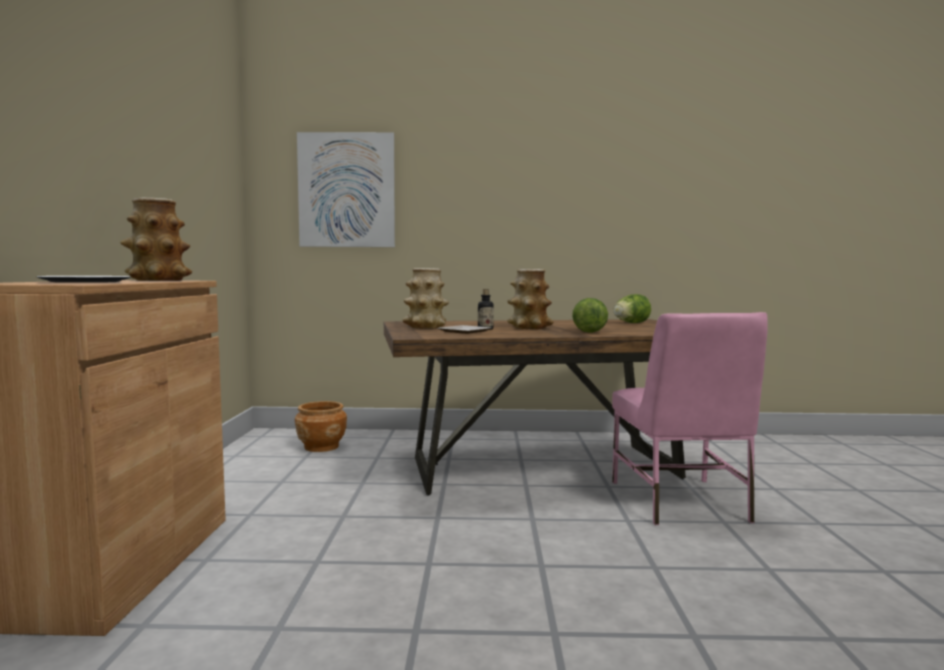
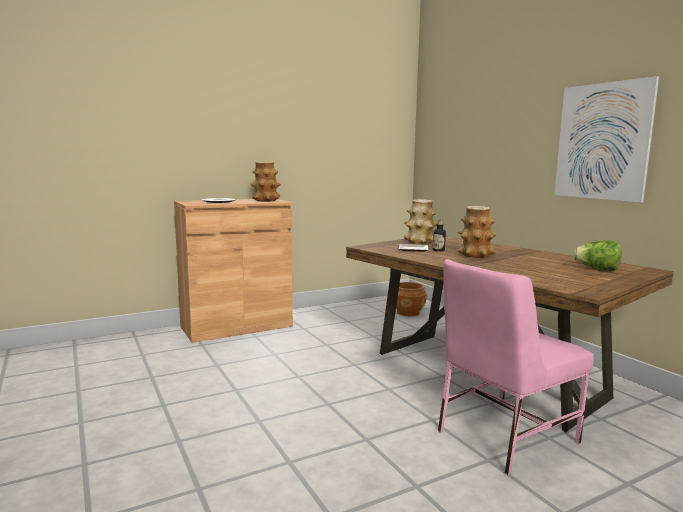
camera: 60 degrees right, 5 degrees up
(346, 190) = (460, 133): picture -> picture (602, 141)
(588, 331) = (488, 266): lettuce -> none

